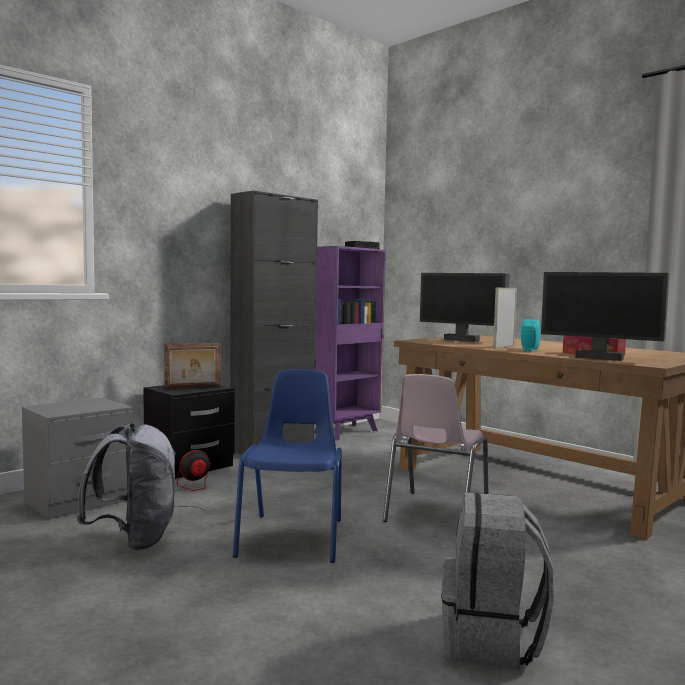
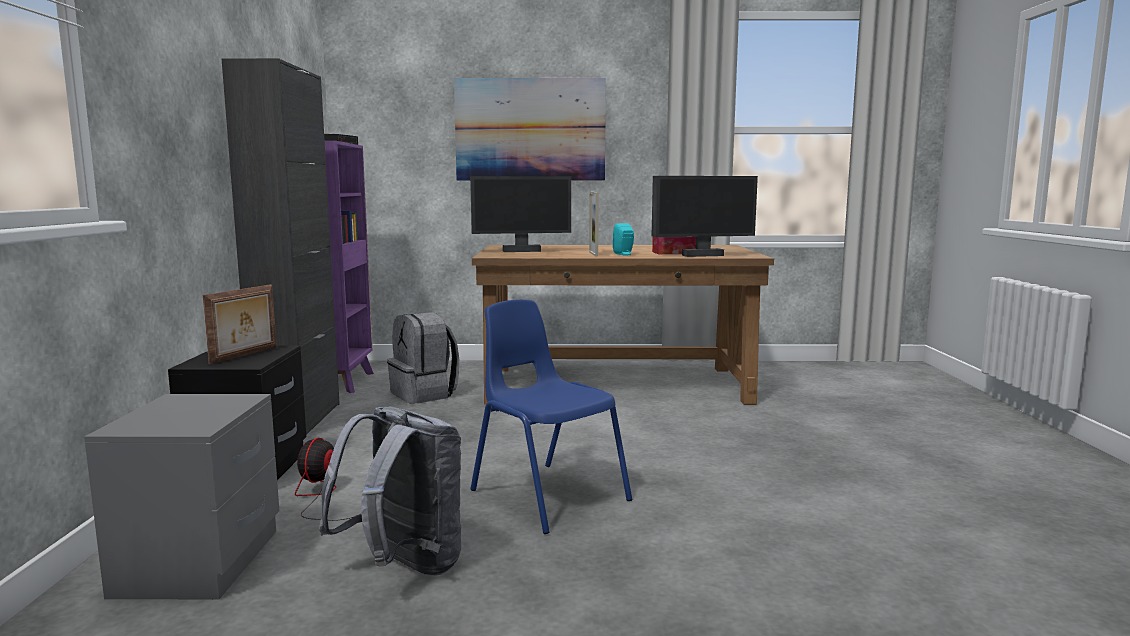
camera: 45 degrees left, 5 degrees up
(435, 513) = (603, 433): pink chair -> none
(491, 640) = (833, 503): grey backpack -> grey backpack (425, 394)
(524, 232) = (530, 130): none -> picture

